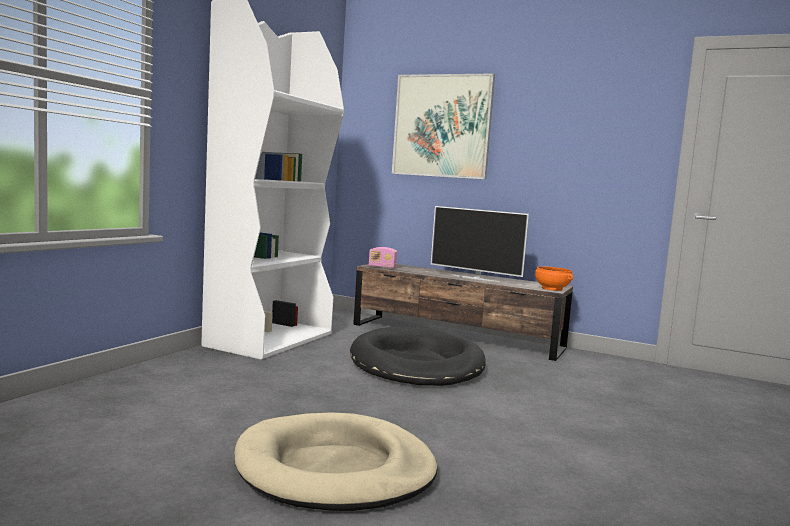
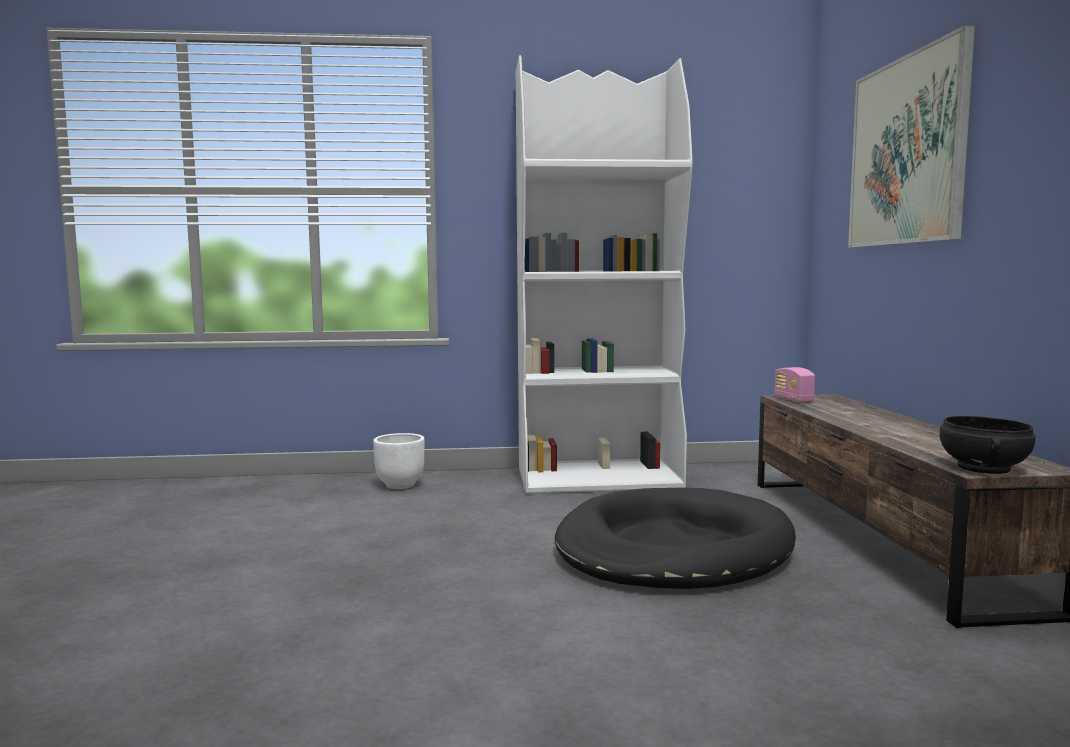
camera: 60 degrees right, 0 degrees up
(154, 379) = (400, 485): none -> white planter
(335, 469) = (251, 599): beige dog bed -> none
(476, 278) = (889, 431): television -> none
(551, 289) = (982, 468): orange bowl -> black bowl

